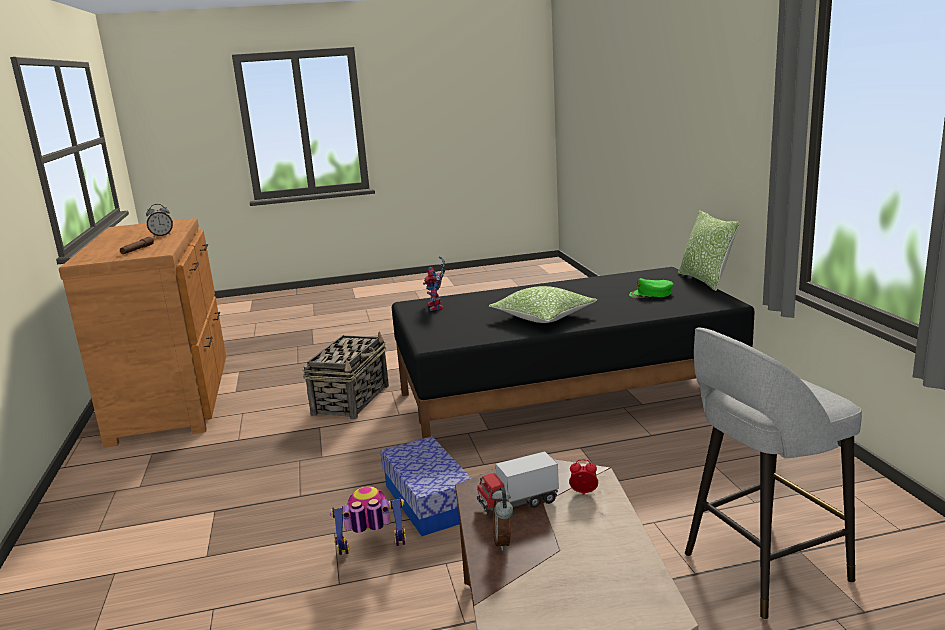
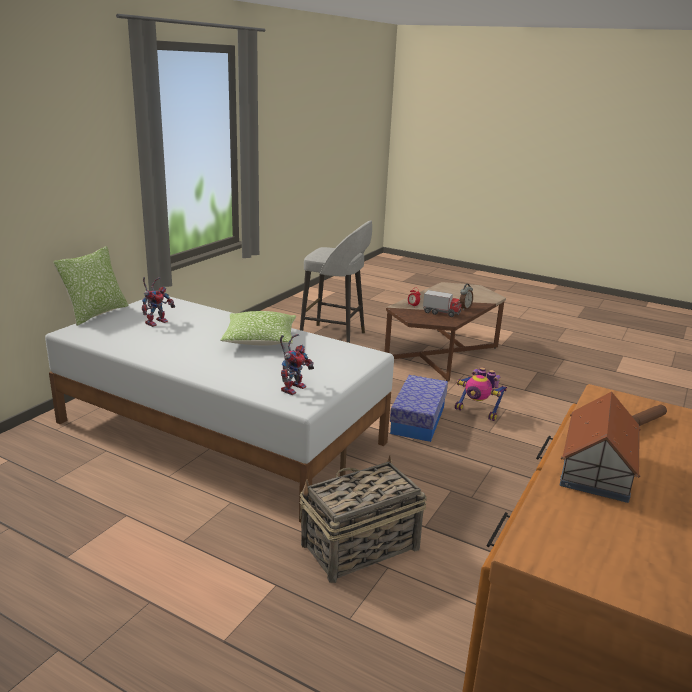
camera: 140 degrees left, 5 degrees up
(162, 235) = (595, 468): alarm clock -> toy house
(567, 400) = (221, 431): black bed -> white bed
(651, 294) = (157, 322): green cap -> toy robot

